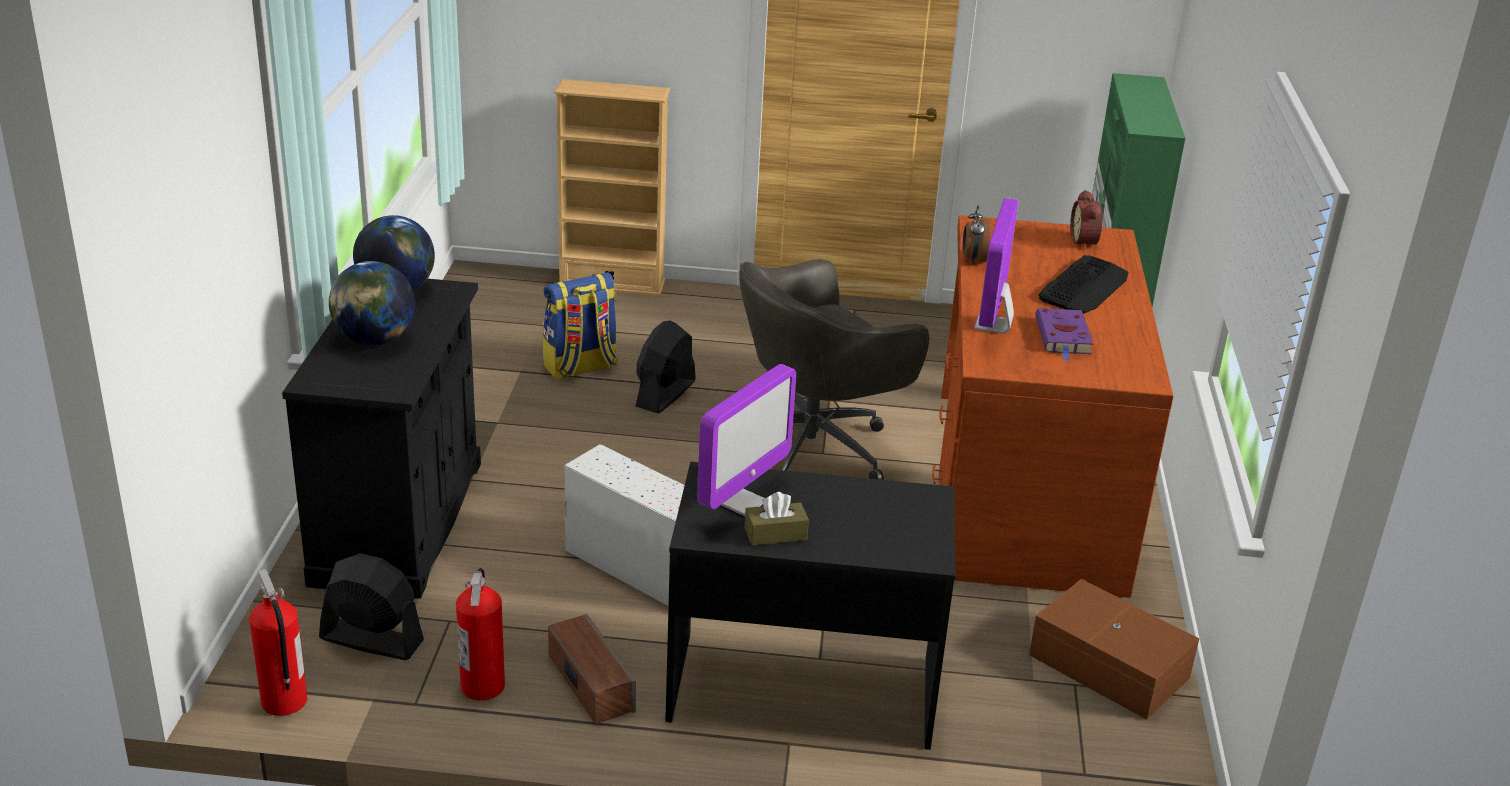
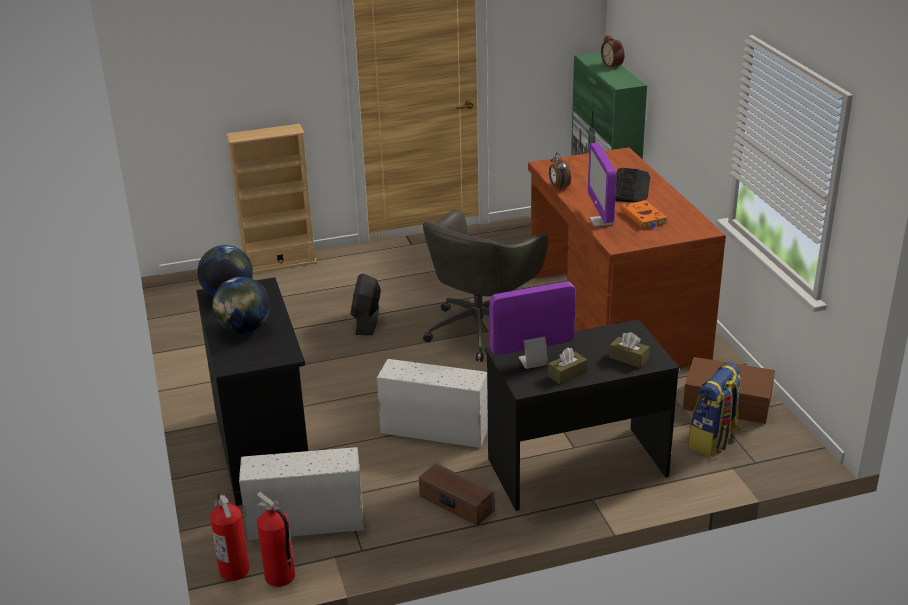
camera: 20 degrees left, 0 degrees up
(371, 639) = (304, 523): black fan -> white storage box
(484, 686) = (395, 526): fire extinguisher -> fire extinguisher (235, 570)
(580, 367) = (301, 320): backpack -> backpack (714, 440)
(740, 502) = (532, 362): monitor -> monitor turned 120 degrees counterclockwise
(888, 539) = (628, 358): none -> brown tissue box
(1063, 337) = (644, 218): purple book -> orange book
(1085, 242) = (610, 160): alarm clock -> alarm clock (613, 65)

